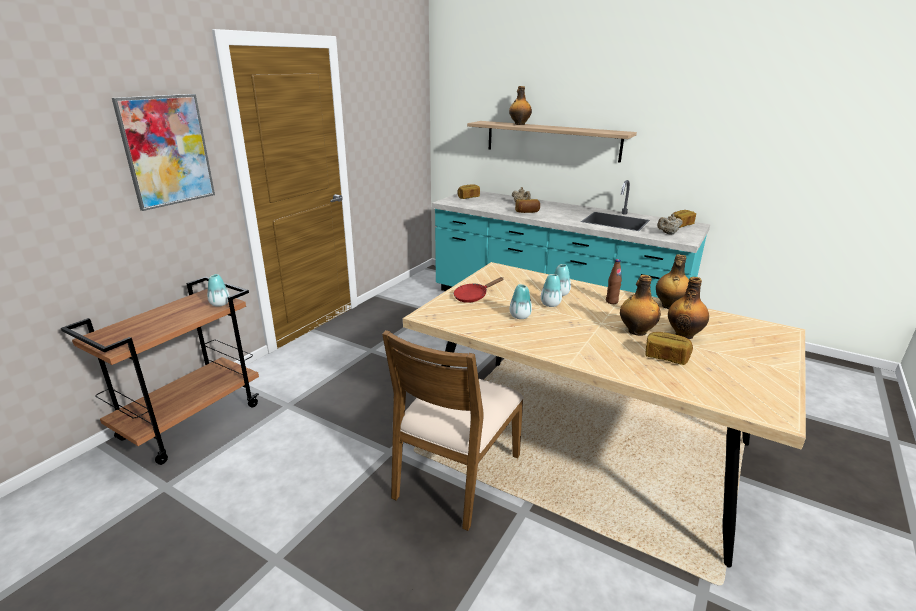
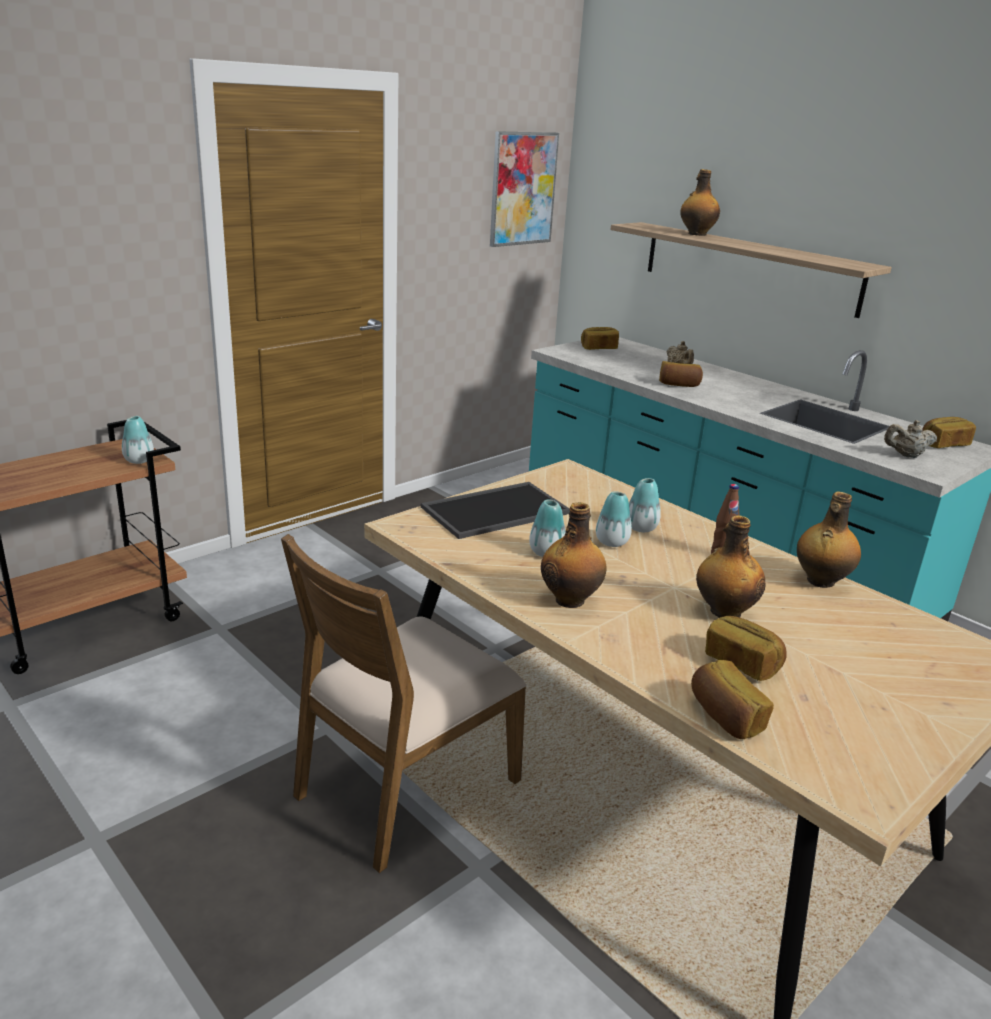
camera: 15 degrees right, 0 degrees up
(167, 151) = (100, 230): picture -> picture (522, 189)
(473, 296) = (496, 509): red frying pan -> tray
(680, 388) = (725, 717): none -> bread
(684, 334) = (807, 632): bottle -> bottle (570, 599)

